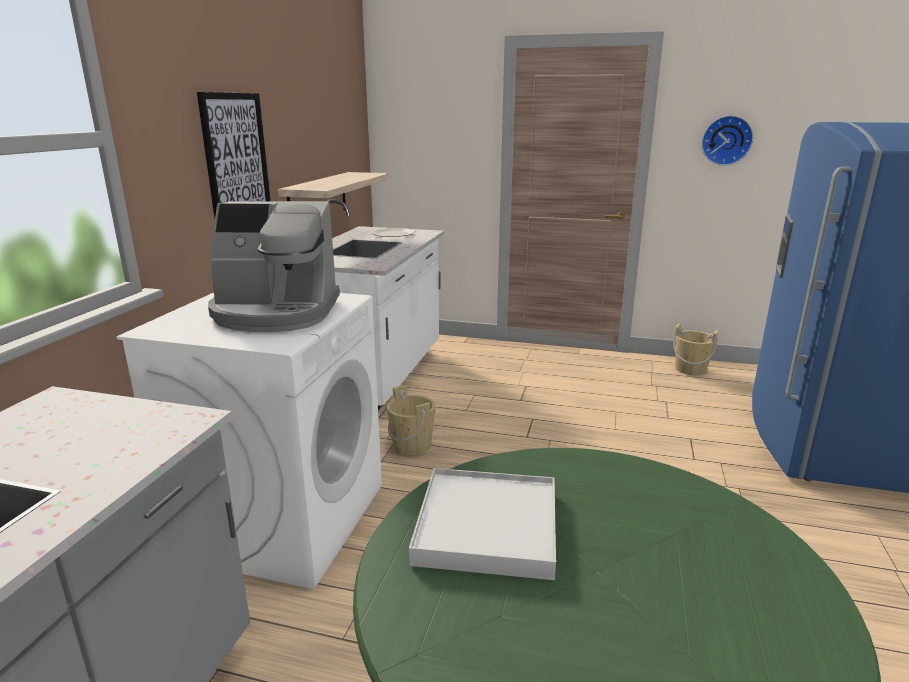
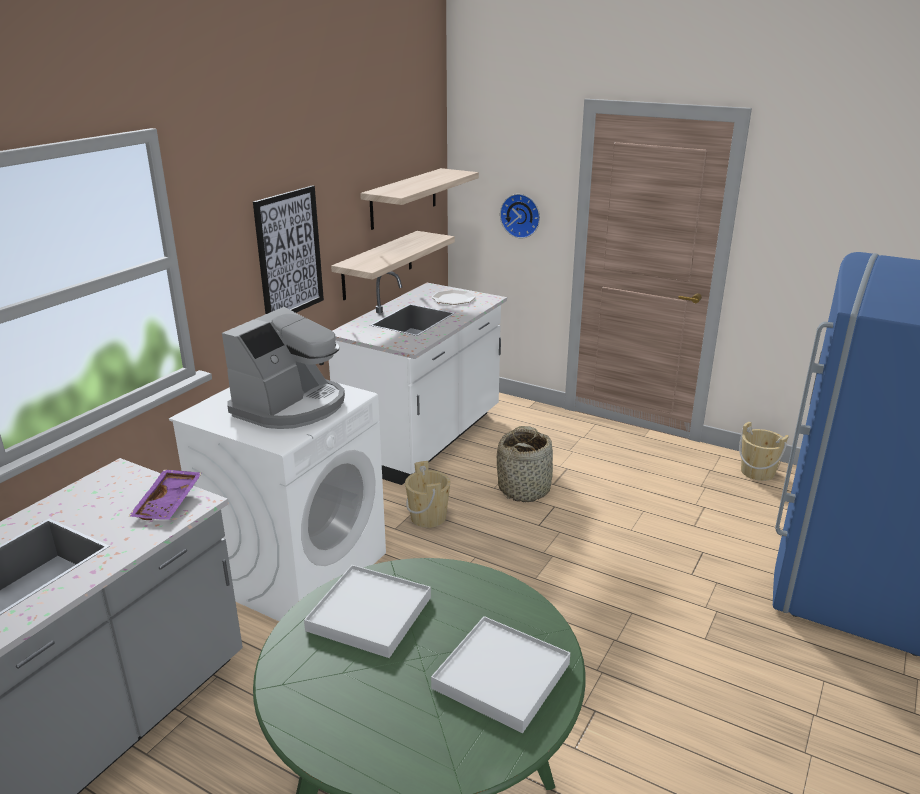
camera: 15 degrees right, 5 degrees up
(145, 426) = (169, 503): none -> purple tray
(275, 313) = (291, 406): coffee machine -> coffee machine turned 75 degrees counterclockwise
(336, 135) = (404, 198): none -> shelf
(496, 407) = (524, 489): none -> basket
(720, 574) = (501, 676): none -> white tray
(726, 140) = (815, 231): wall clock -> wall clock (521, 215)

